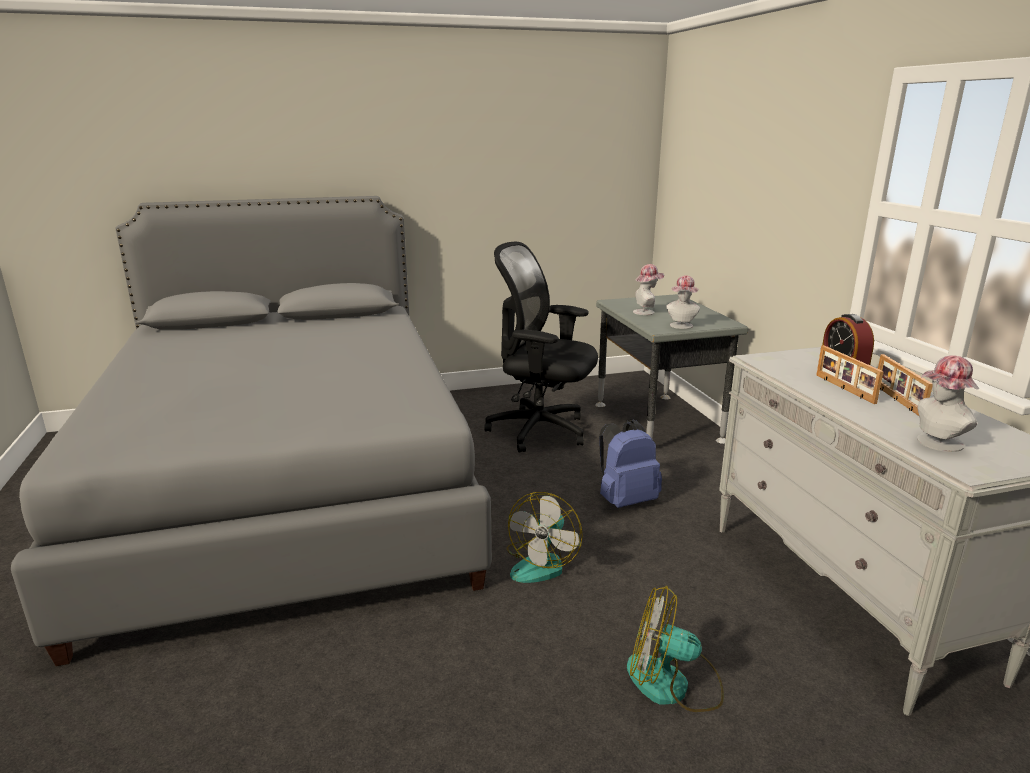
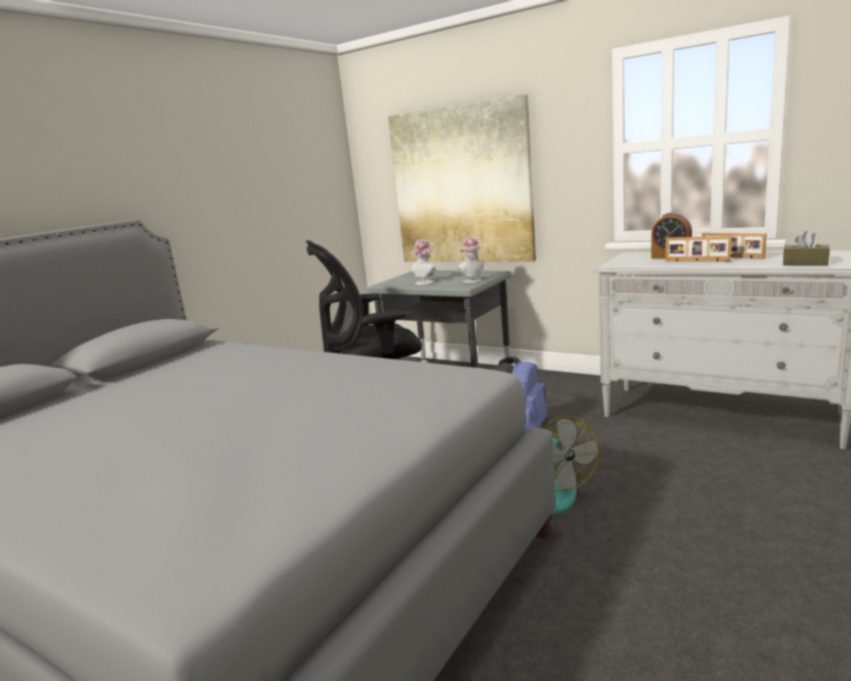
camera: 40 degrees left, 5 degrees down
(672, 684) = (750, 506): fan -> none
(731, 211) = (461, 185): none -> picture
(935, 443) = (805, 263): hat -> brown tissue box

